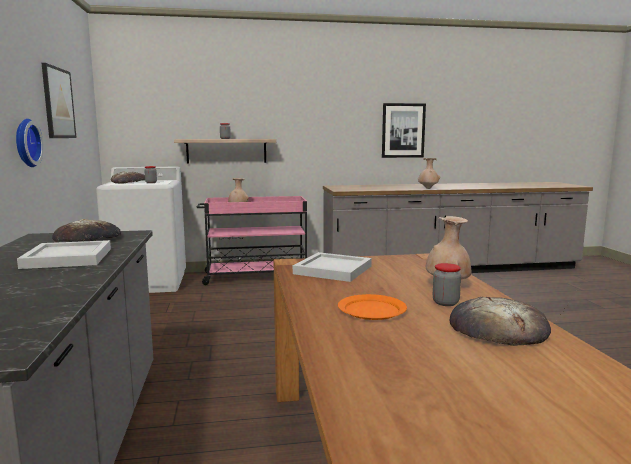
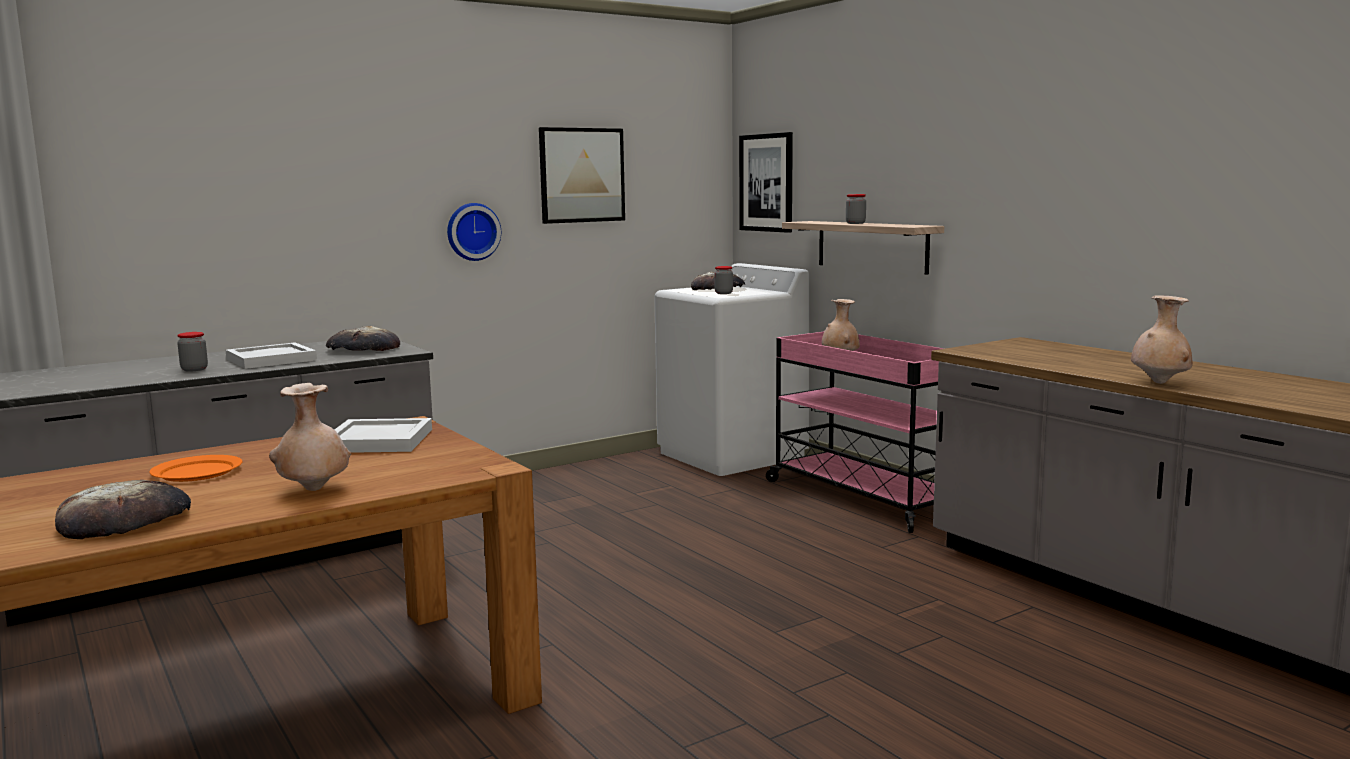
camera: 65 degrees right, 0 degrees up
(403, 130) = (1230, 213): picture -> picture (766, 182)
(445, 303) = (230, 494): jar -> jar (194, 369)

